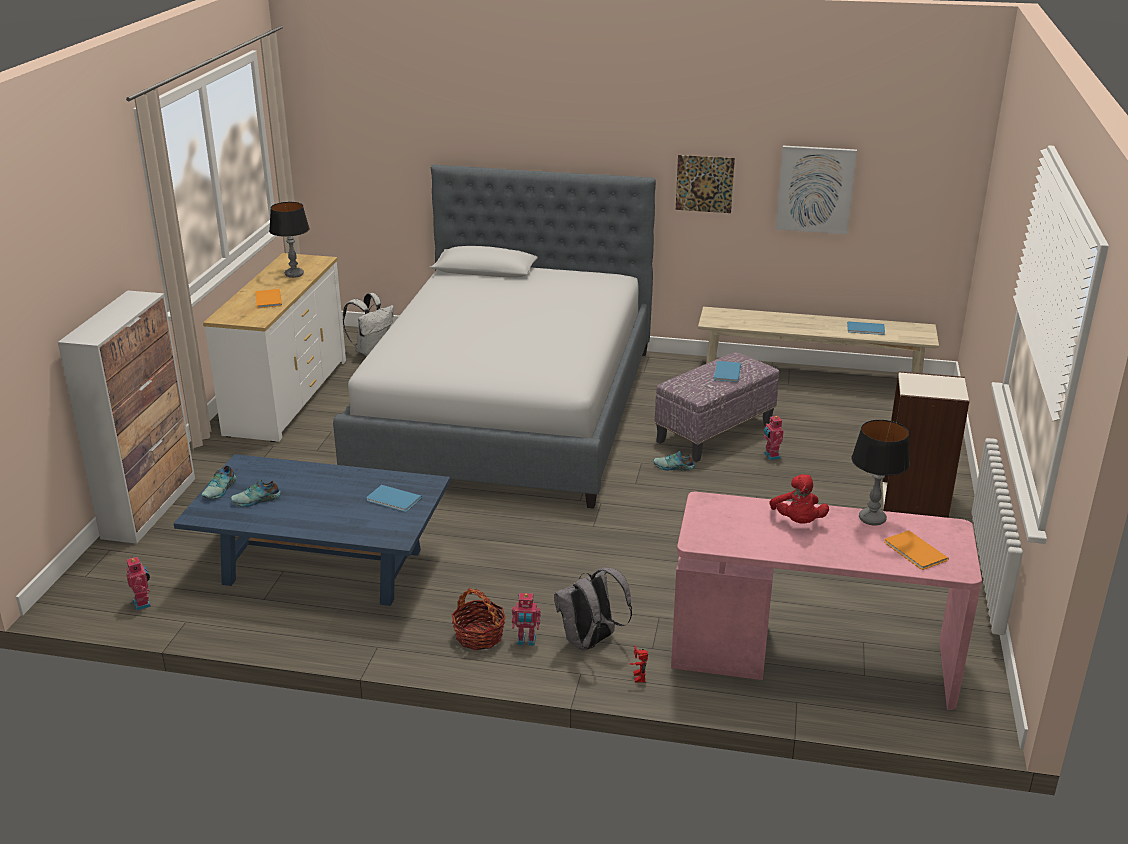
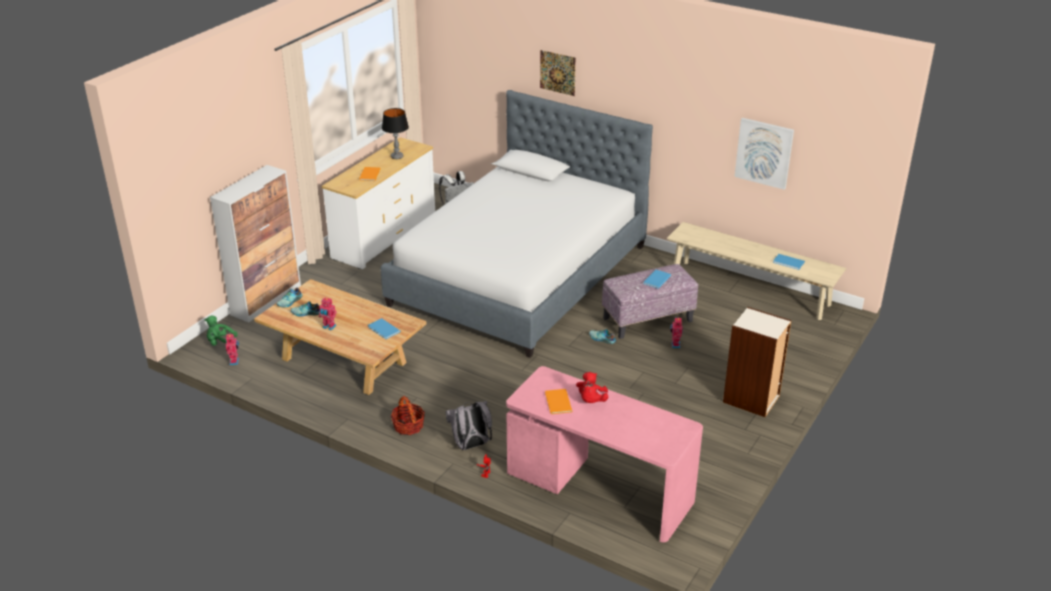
camera: 20 degrees right, 5 degrees up
(105, 581) = (221, 343): none -> green plush toy
(323, 566) = (344, 361): blue coffee table -> beige coffee table
(526, 641) = (433, 436): toy robot -> toy robot (329, 327)
(704, 184) = (687, 135): picture -> picture (557, 72)
(872, 519) = (640, 409): table lamp -> none
(915, 552) = (648, 437): orange book -> orange book (557, 403)

